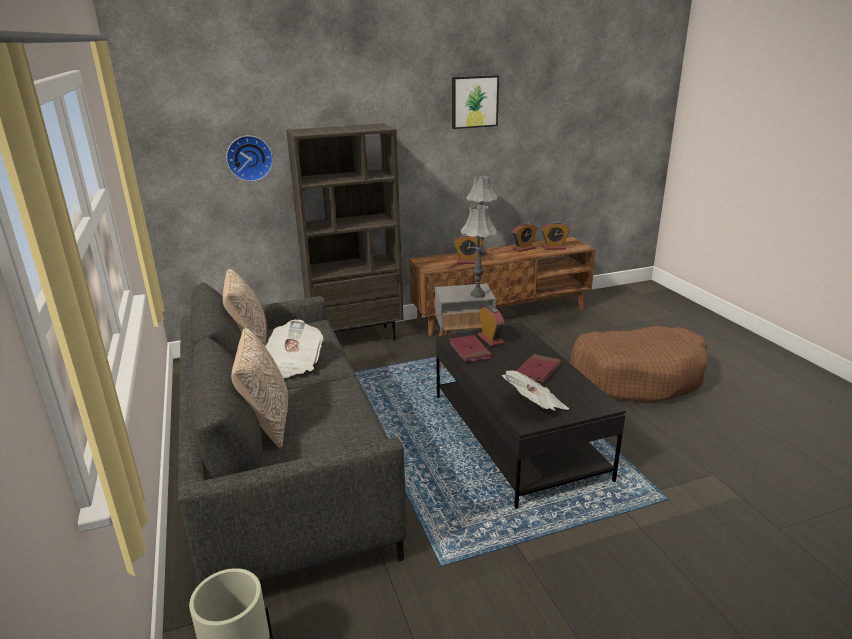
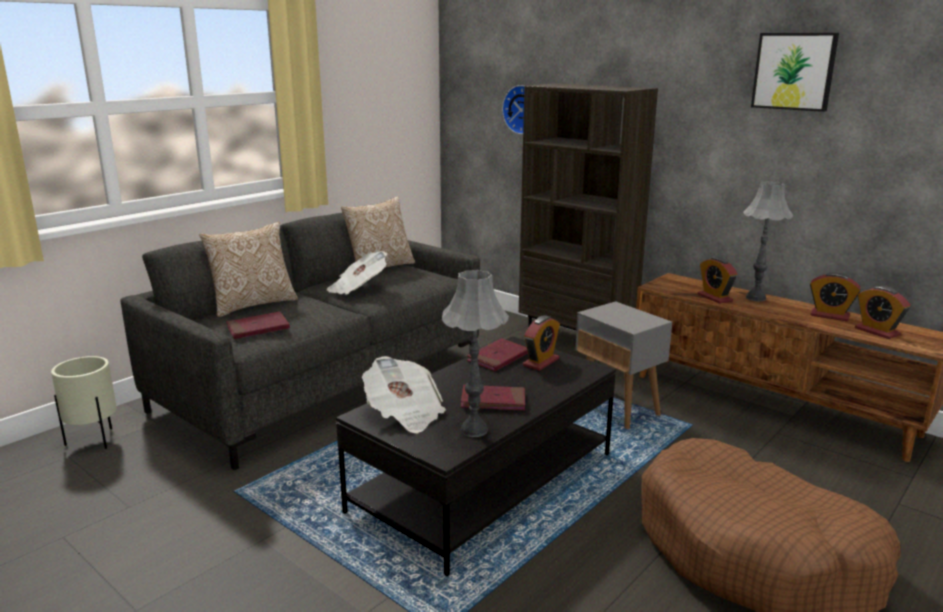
camera: 60 degrees right, 5 degrees down
(341, 429) = (258, 328): none -> red book
(477, 295) = (626, 323): grey table lamp -> grey table lamp (473, 430)

